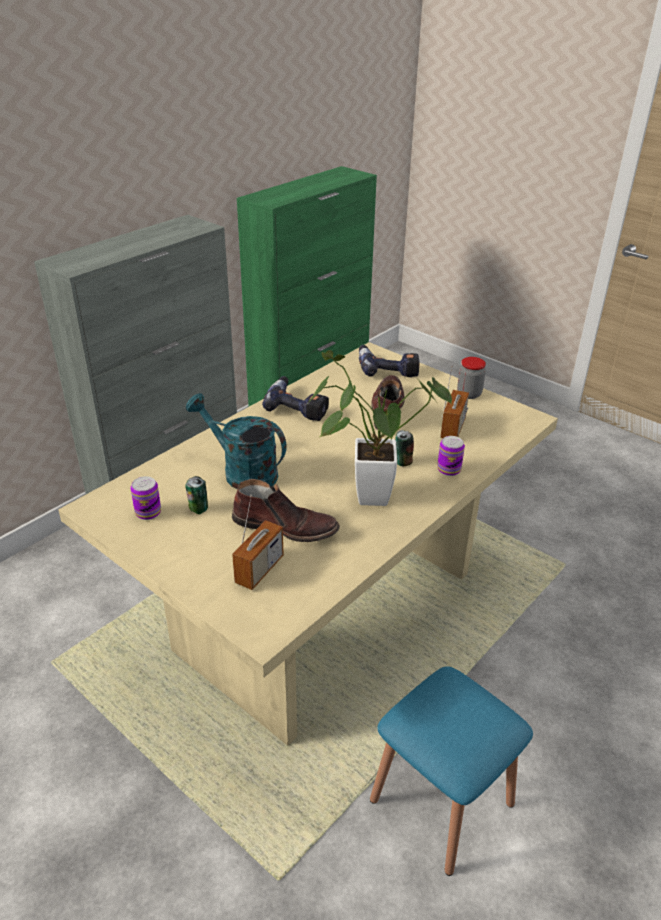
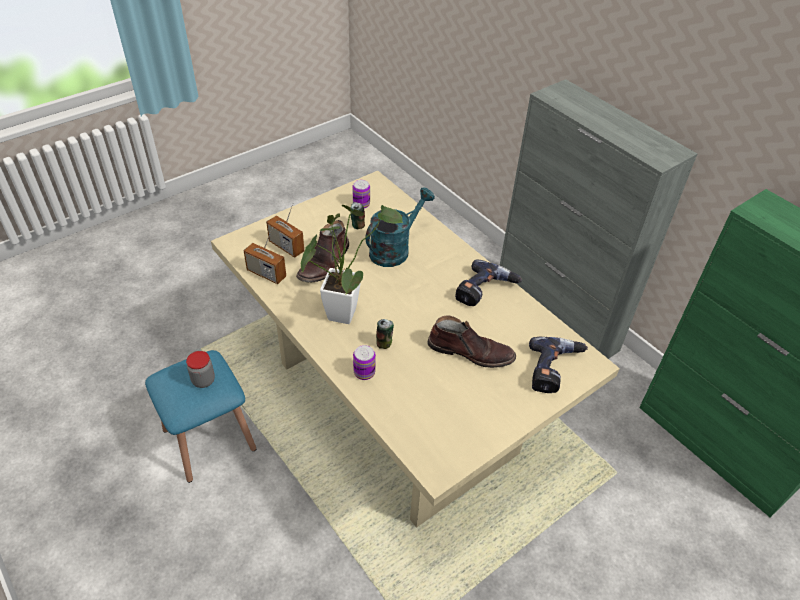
camera: 100 degrees right, 10 degrees up
(453, 429) = (429, 394): radio -> radio (266, 274)
(469, 394) = (494, 428): jar -> jar (203, 380)

